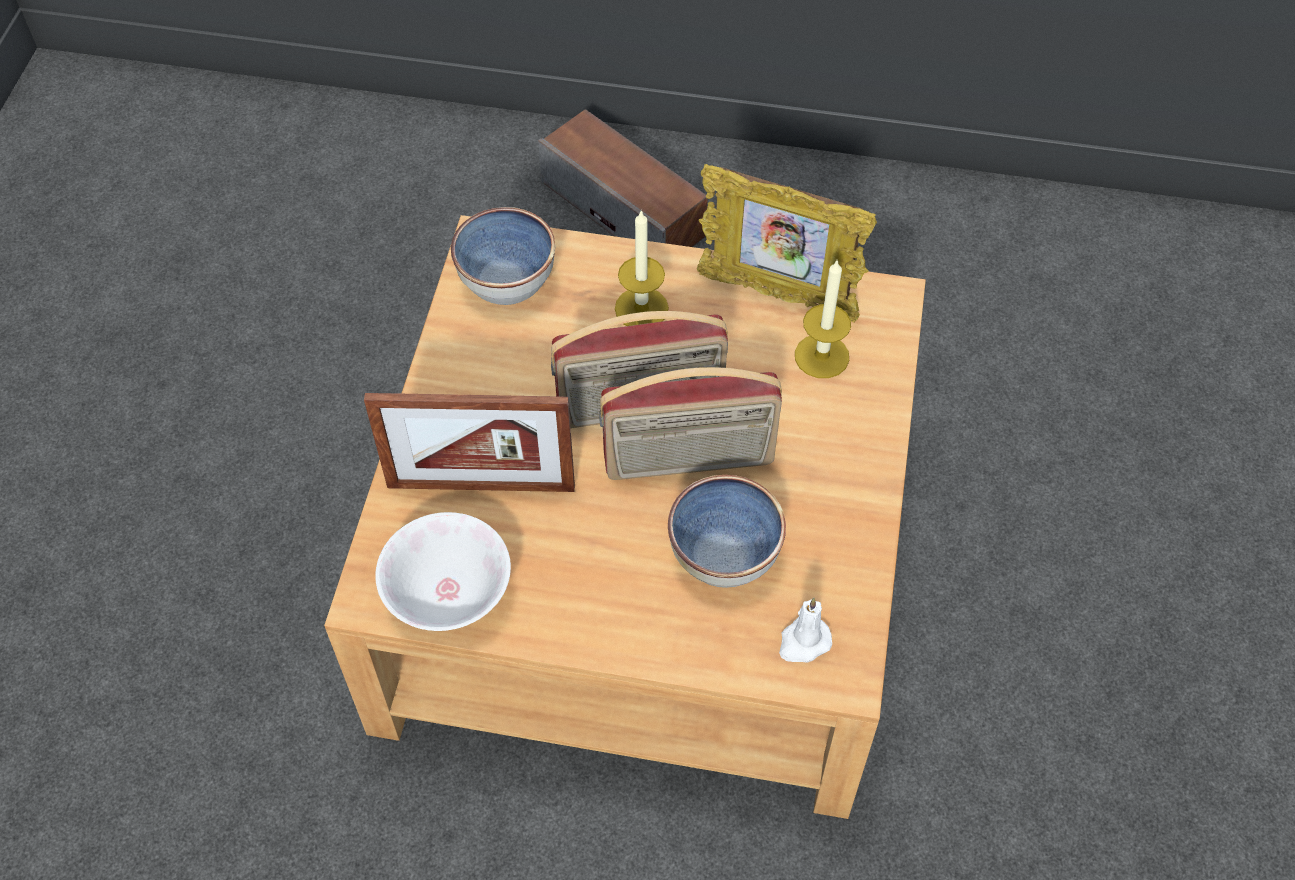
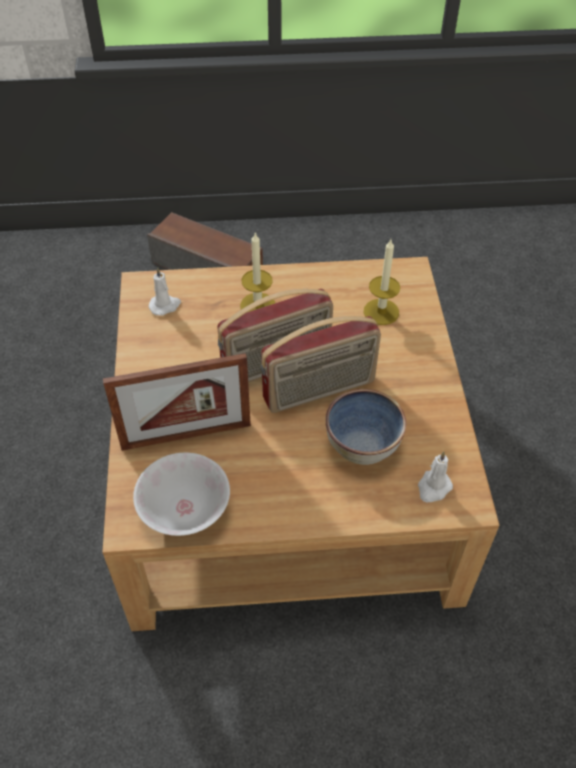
camera: 15 degrees left, 5 degrees down
(508, 281) = (165, 305): bowl -> white candle
(777, 296) = (341, 282): picture frame -> none

